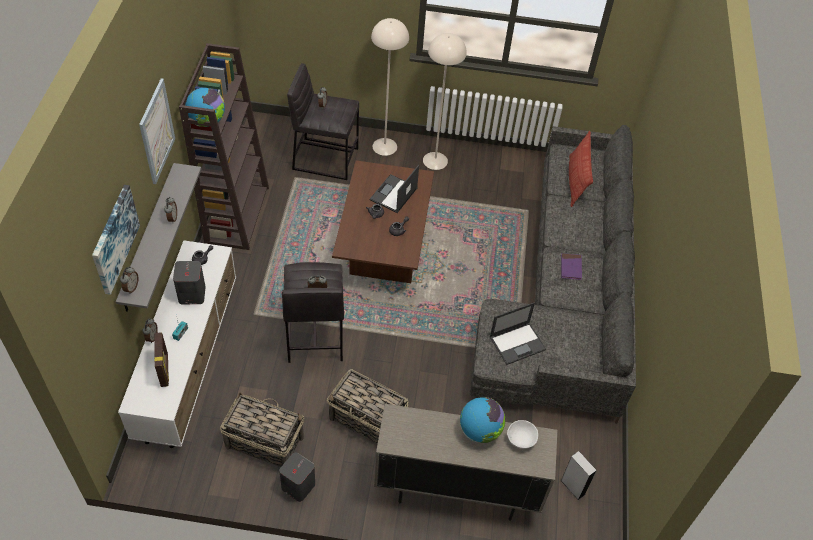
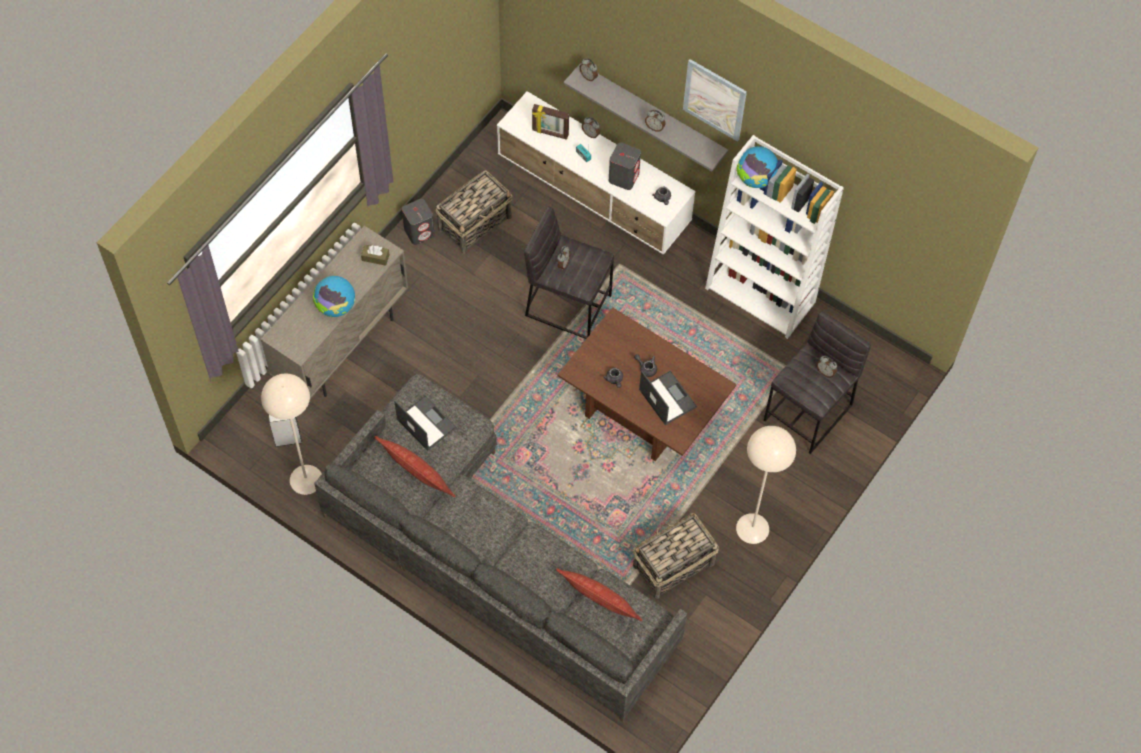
camera: 120 degrees right, 10 degrees up
(113, 238) = (605, 42): picture -> none
(236, 214) = (761, 295): brown bookcase -> white bookcase
(367, 420) = (450, 309): basket -> basket (672, 565)
(385, 147) = (800, 484): beige floor lamp -> beige floor lamp (305, 479)
(407, 423) = (375, 257): none -> brown tissue box
(518, 343) = (425, 423): laptop -> laptop turned 135 degrees clockwise
(520, 439) = (309, 333): white bowl -> none
(566, 328) = (417, 475): none -> pillow
(571, 267) = (484, 522): purple book -> none

